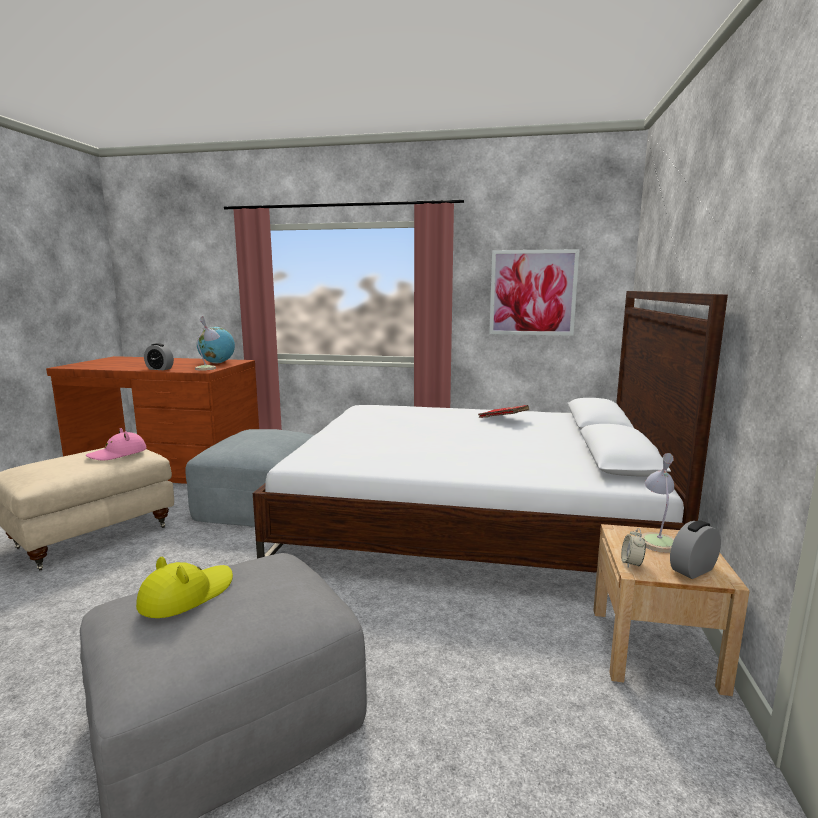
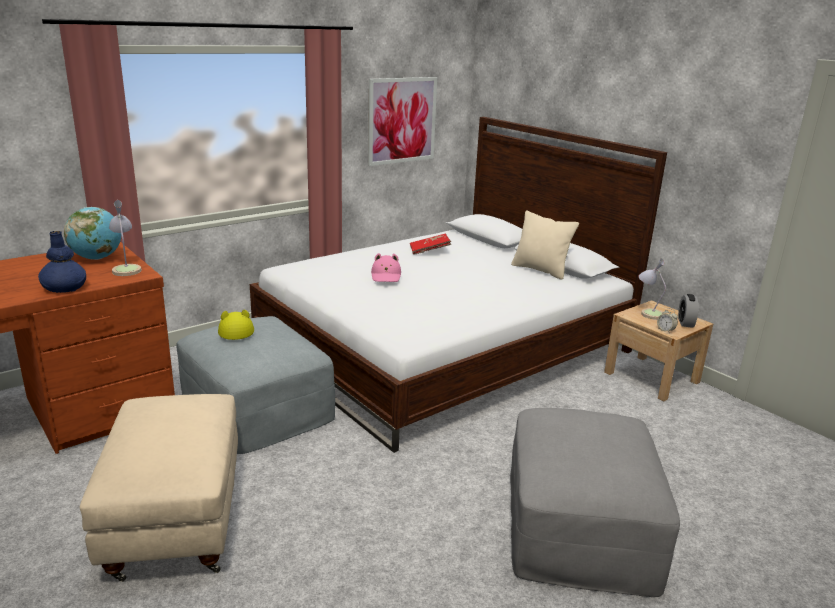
camera: 50 degrees left, 10 degrees up
(118, 454) = (189, 409): pink hat -> pink hat (386, 276)
(160, 369) = (64, 287): alarm clock -> blue vase
(186, 595) = (578, 451): yellow hat -> yellow hat (235, 330)
(577, 455) = (540, 270): none -> beige pillow

